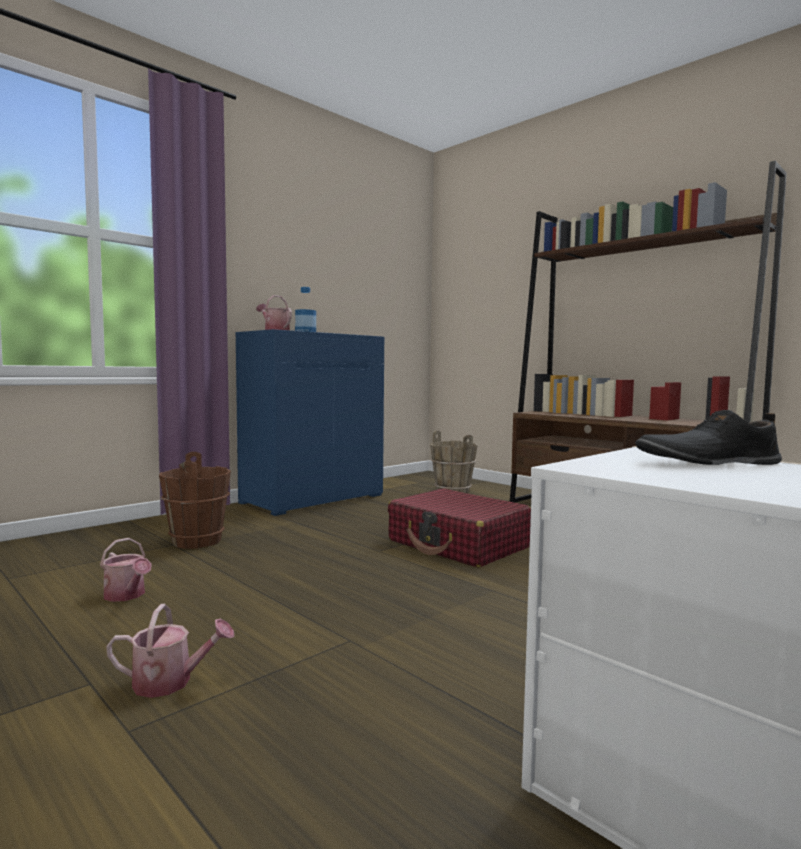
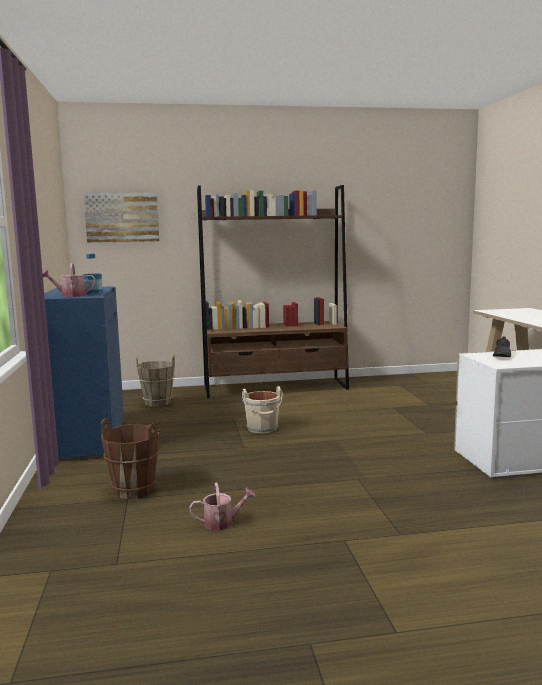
camera: 55 degrees left, 5 degrees up
(170, 682) = (362, 521): watering can -> none
(458, 544) = (263, 429): red suitcase -> beige bucket
(477, 270) = (122, 217): none -> picture

